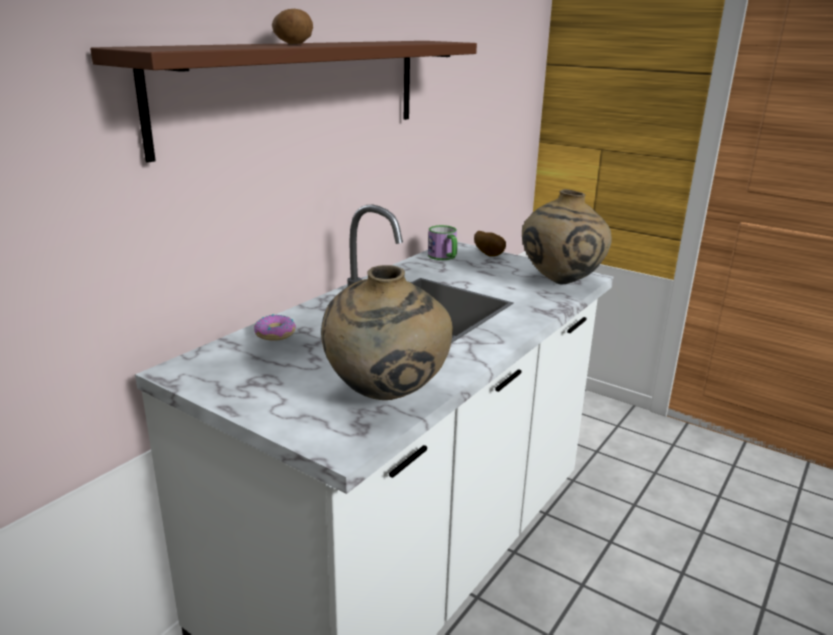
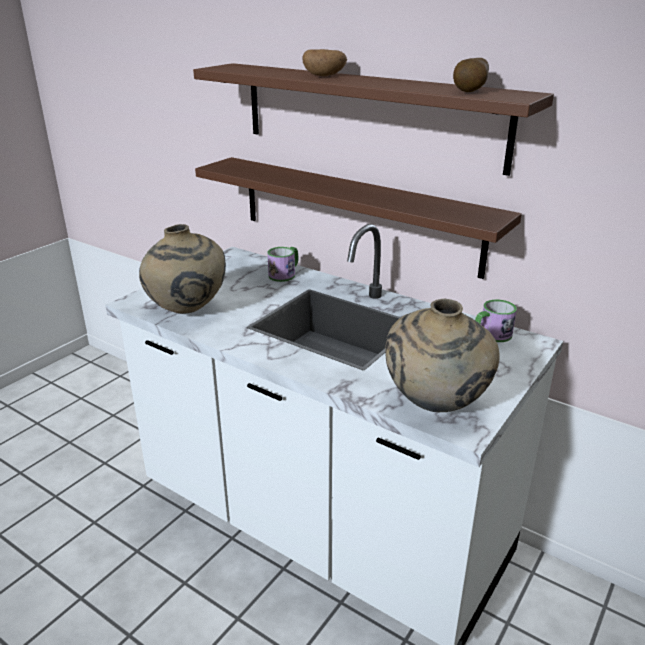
camera: 90 degrees right, 5 degrees up
(276, 334) = (285, 274): donut -> mug
(296, 218) = (356, 214): none -> brown shelf
(490, 255) = (515, 364): potato -> potato (470, 92)

